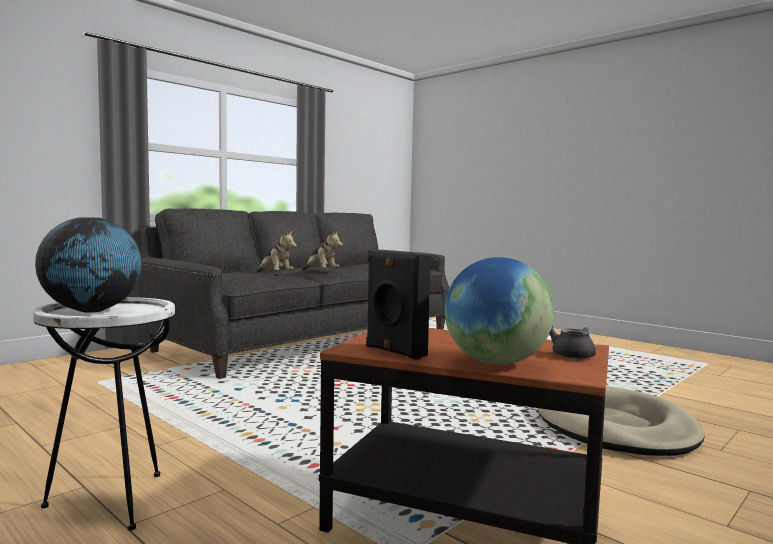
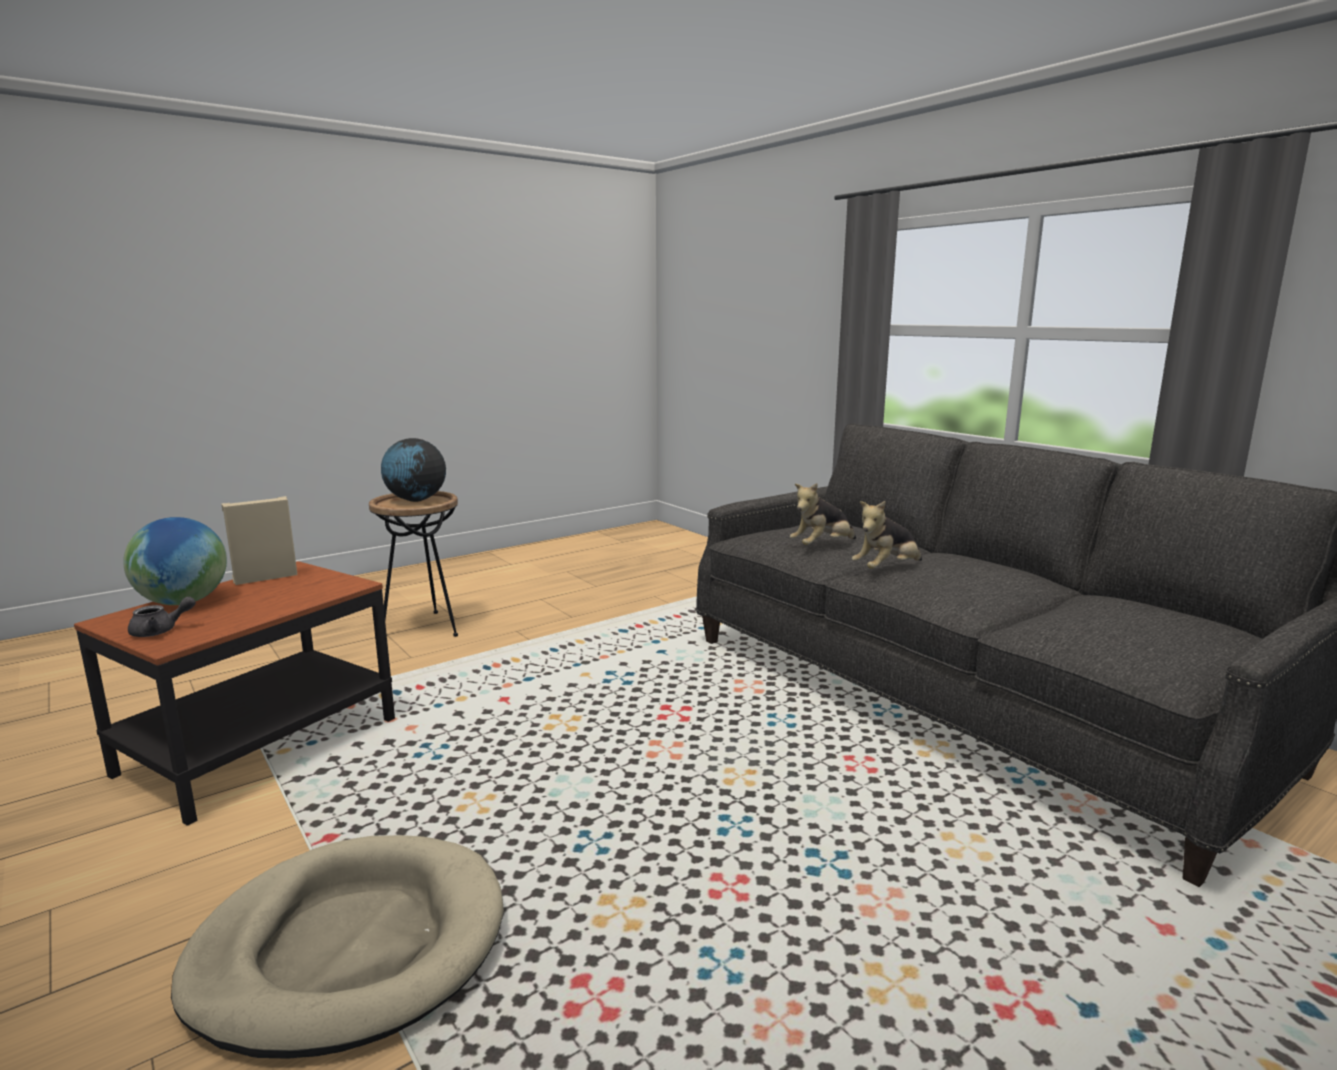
camera: 100 degrees right, 10 degrees up
(112, 502) = (424, 627): white side table -> brown side table
(394, 351) = (265, 578): black speaker -> beige speaker

